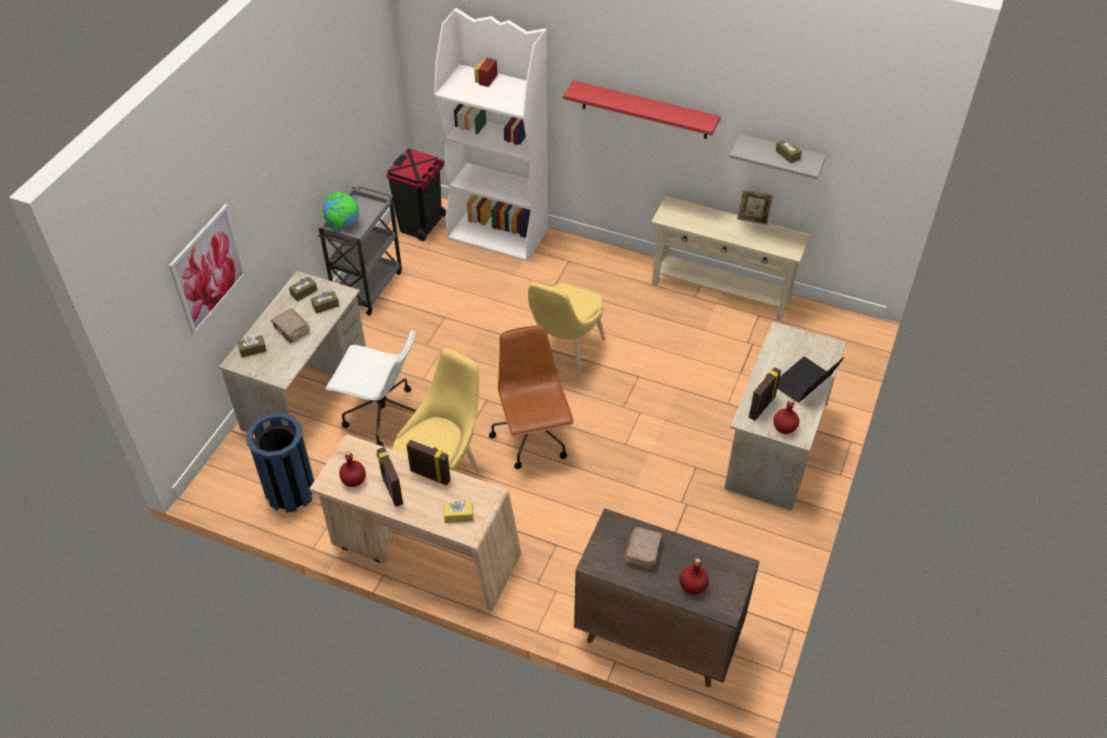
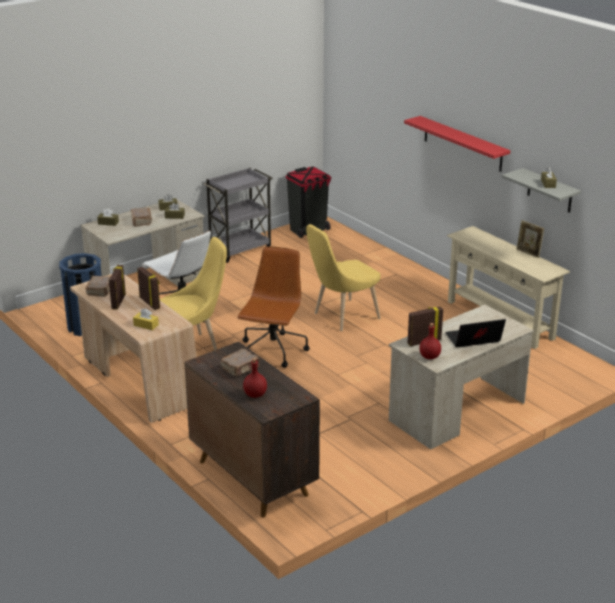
camera: 30 degrees right, 20 degrees down
(208, 269) = (92, 146): picture -> none
(343, 225) = (225, 183): globe -> none
(354, 480) = (100, 291): red bottle -> brown book
(498, 234) = (358, 248): white bookcase -> none

